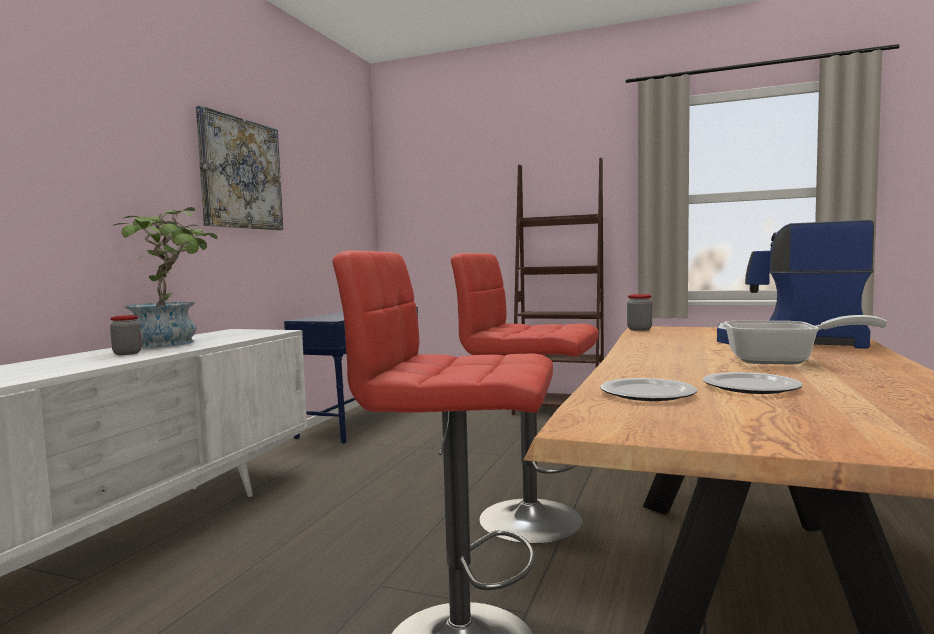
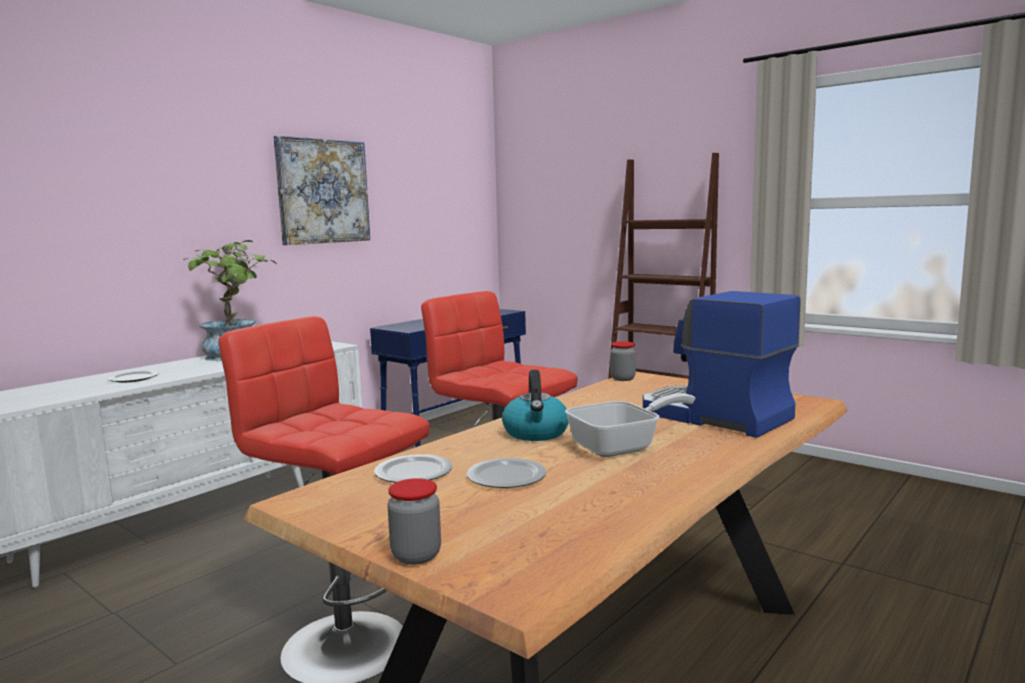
camera: 20 degrees right, 5 degrees up
(64, 365) = (133, 378): none -> plate
(127, 353) = (189, 368): jar -> jar (416, 555)
(676, 361) = (536, 433): none -> kettle
(782, 361) = (622, 446): frying pan -> frying pan turned 60 degrees counterclockwise

